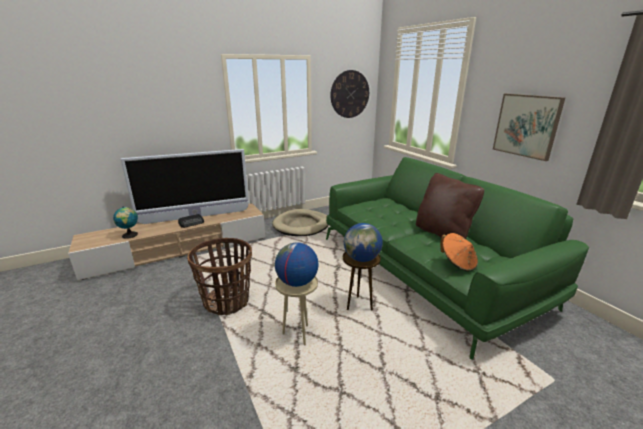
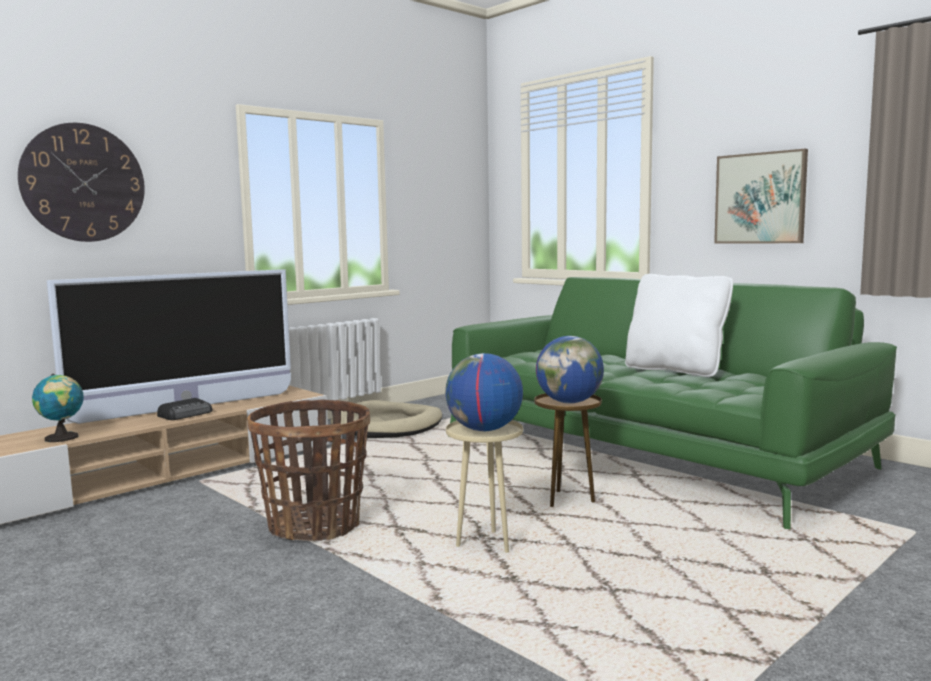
camera: 15 degrees left, 15 degrees down
(350, 94) = (447, 191): wall clock -> wall clock (83, 183)
(443, 234) = (675, 370): brown pillow -> white pillow
(457, 263) = (724, 388): orange hat -> none

